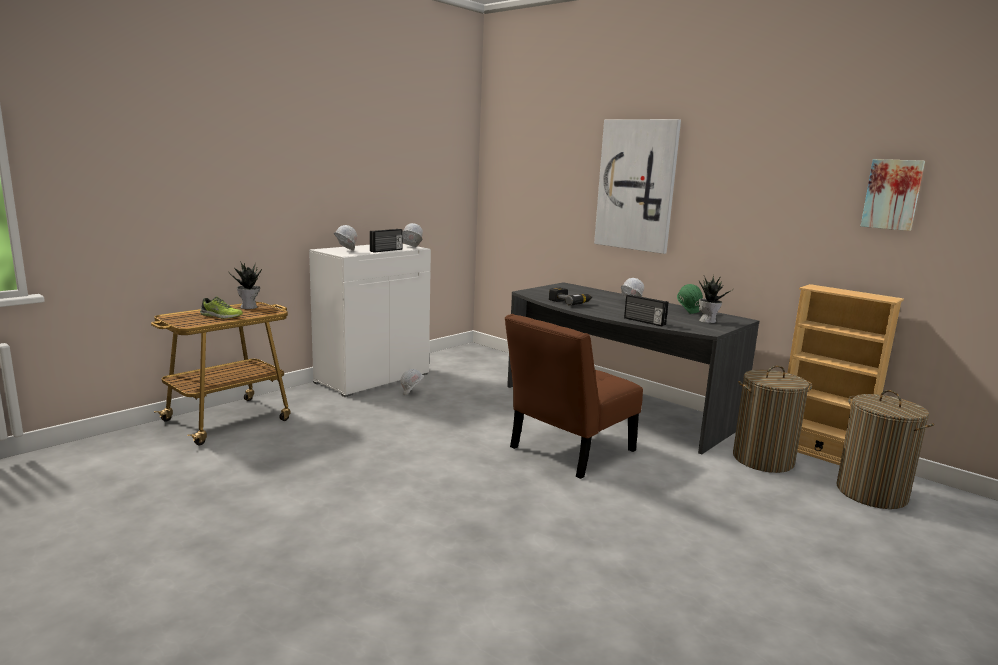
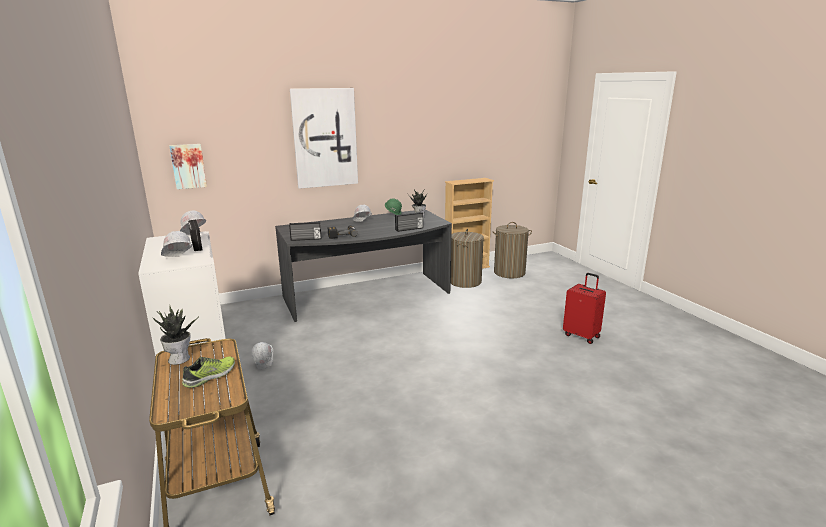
camera: 65 degrees left, 5 degrees up
(535, 294) = (306, 239): none -> radio
(567, 451) = (421, 328): brown chair -> none
(699, 594) = (582, 335): none -> red suitcase
(892, 194) = (474, 126): picture -> picture (188, 166)

